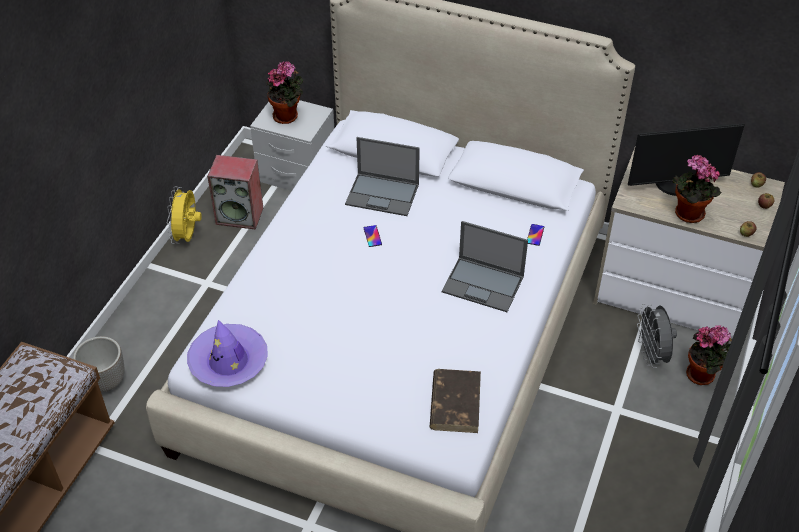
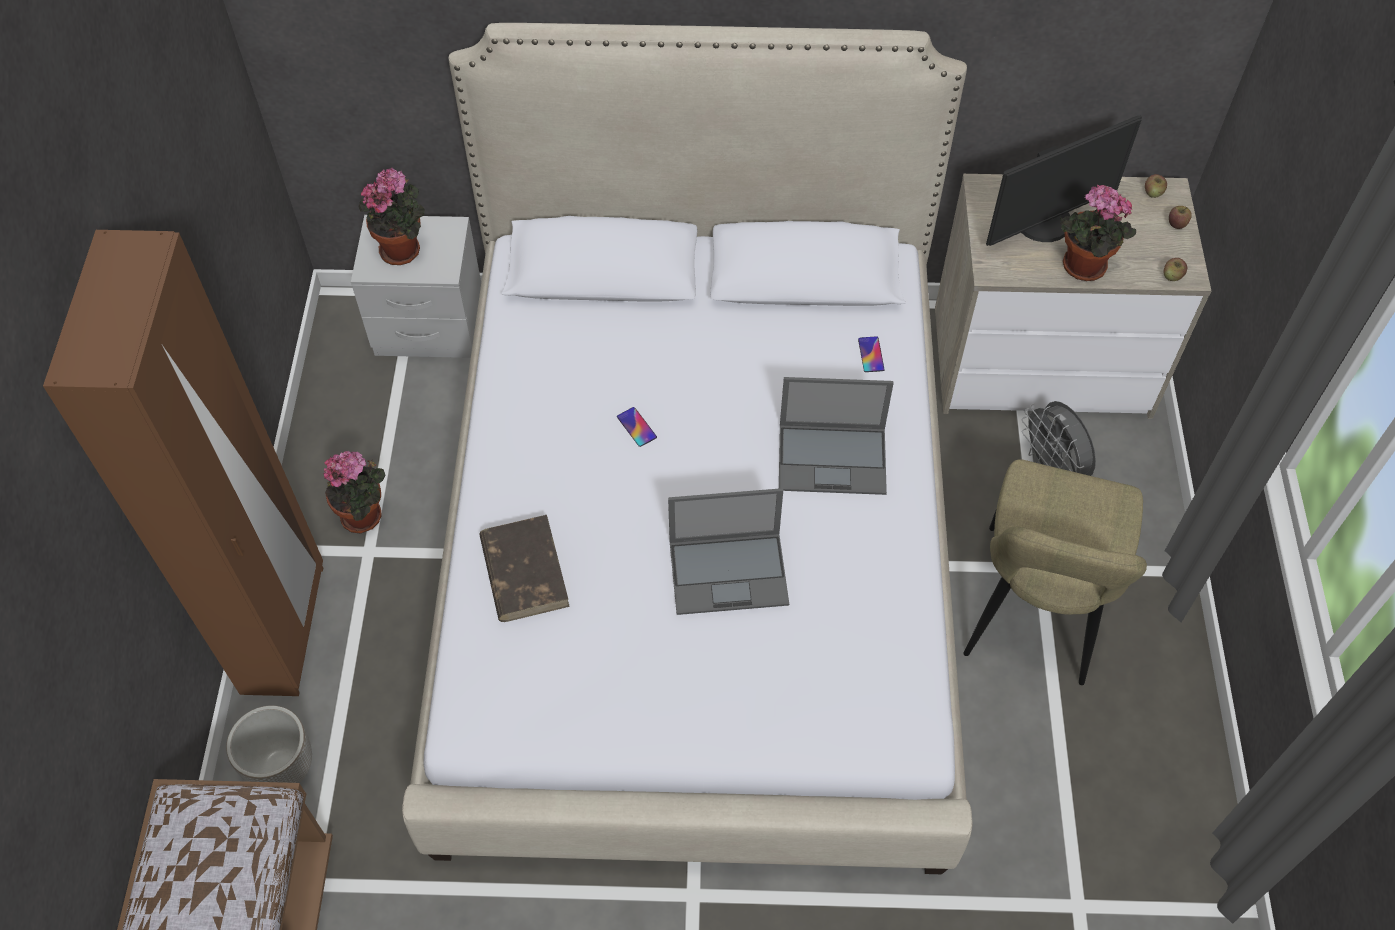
camera: 20 degrees left, 10 degrees up
(141, 310) = (285, 629): none -> brown wardrobe
(187, 236) = (304, 481): yellow fan -> none
(228, 361) = (513, 710): purple hat -> none
(240, 215) = (371, 422): speaker -> none
(383, 194) = (621, 350): laptop -> laptop (730, 572)
(455, 402) = (876, 666): brown book -> brown book (524, 571)
(600, 434) = (1033, 613): none -> beige chair
(703, 375) = (1130, 479): potted plant -> potted plant (365, 516)

